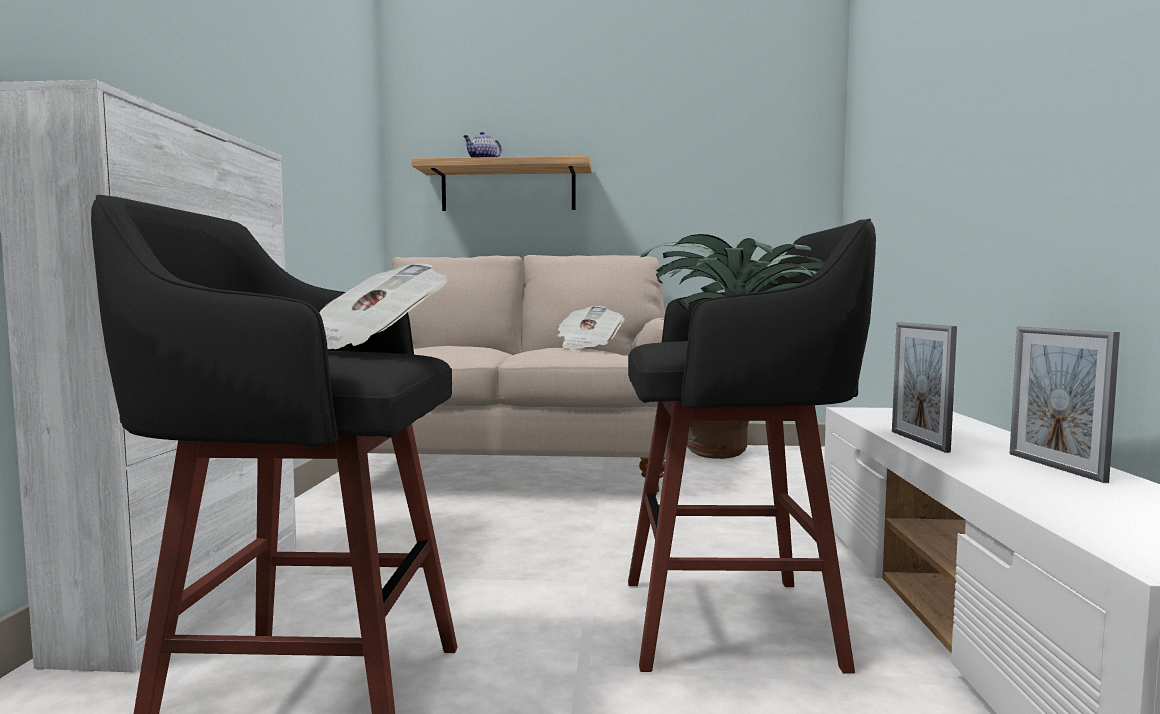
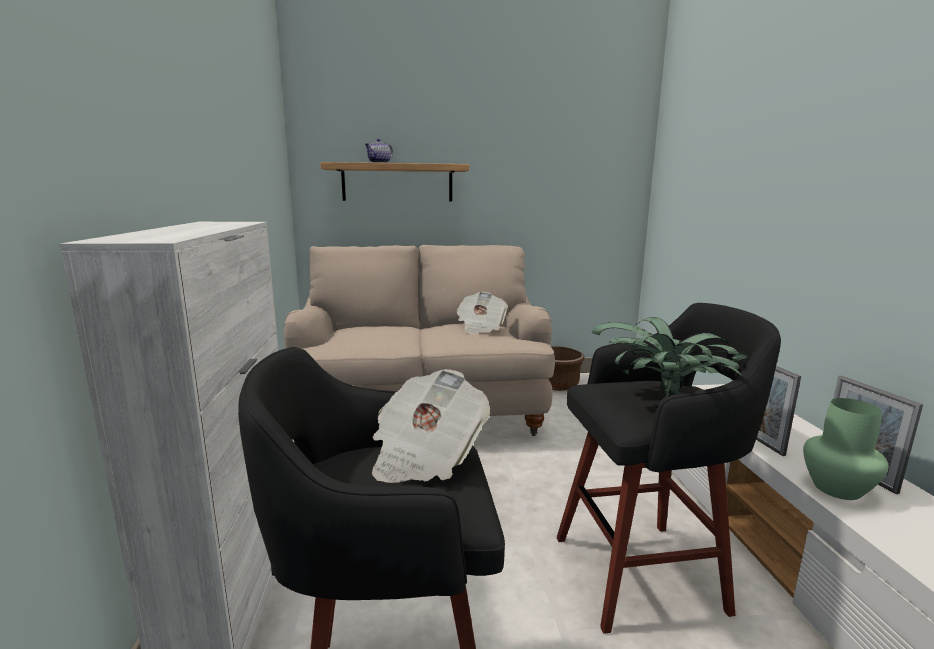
camera: 10 degrees left, 10 degrees up
(1007, 475) = (837, 489): none -> green vase

